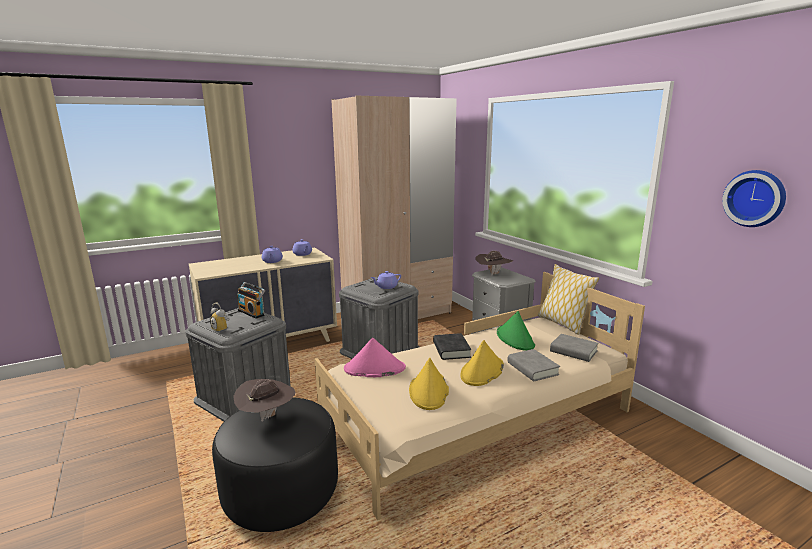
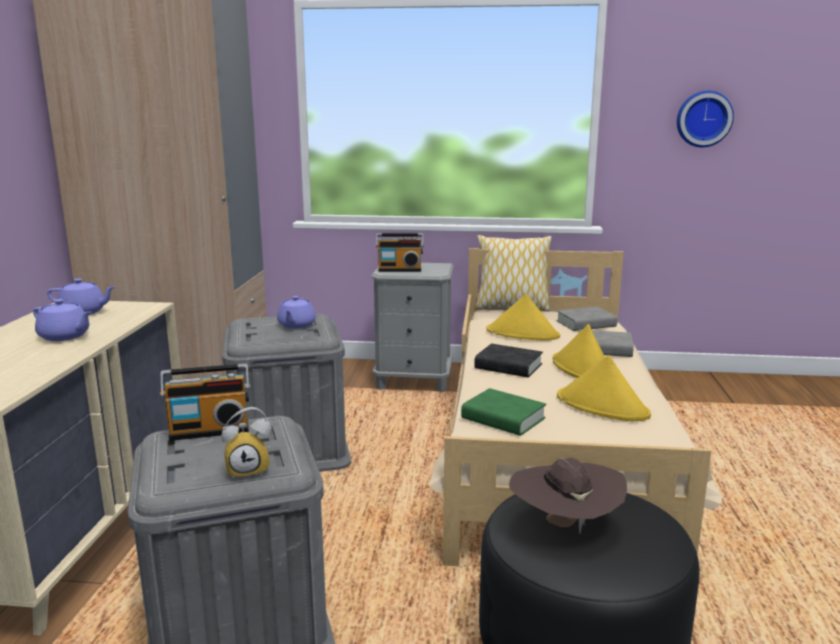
camera: 55 degrees left, 0 degrees up
(374, 369) = (503, 418): pink hat -> green book
(493, 274) = (400, 269): brown hat -> radio
(515, 339) = (523, 333): green hat -> yellow hat

